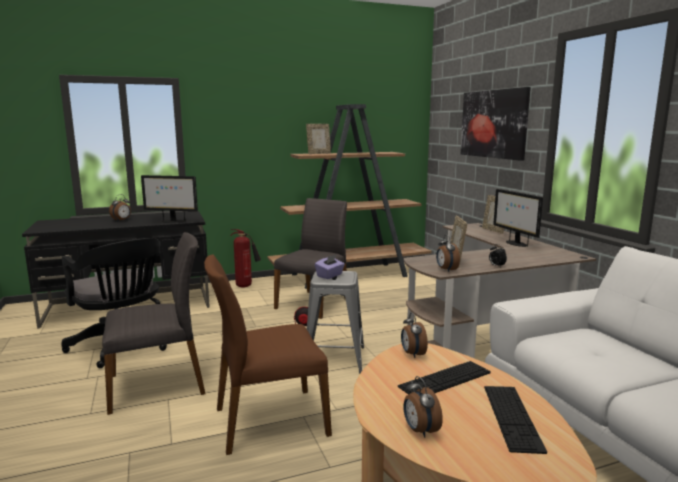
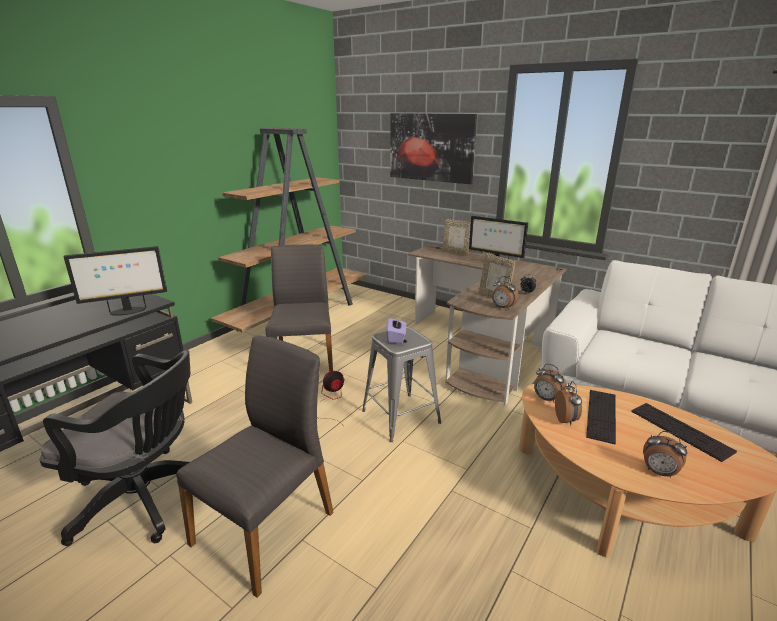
camera: 35 degrees left, 10 degrees up
(122, 220) = (38, 326): alarm clock -> alarm clock (566, 420)
(246, 286) = (201, 360): fire extinguisher -> none
(269, 420) = (430, 510): brown chair -> none
(318, 153) = (256, 189): picture frame -> none

